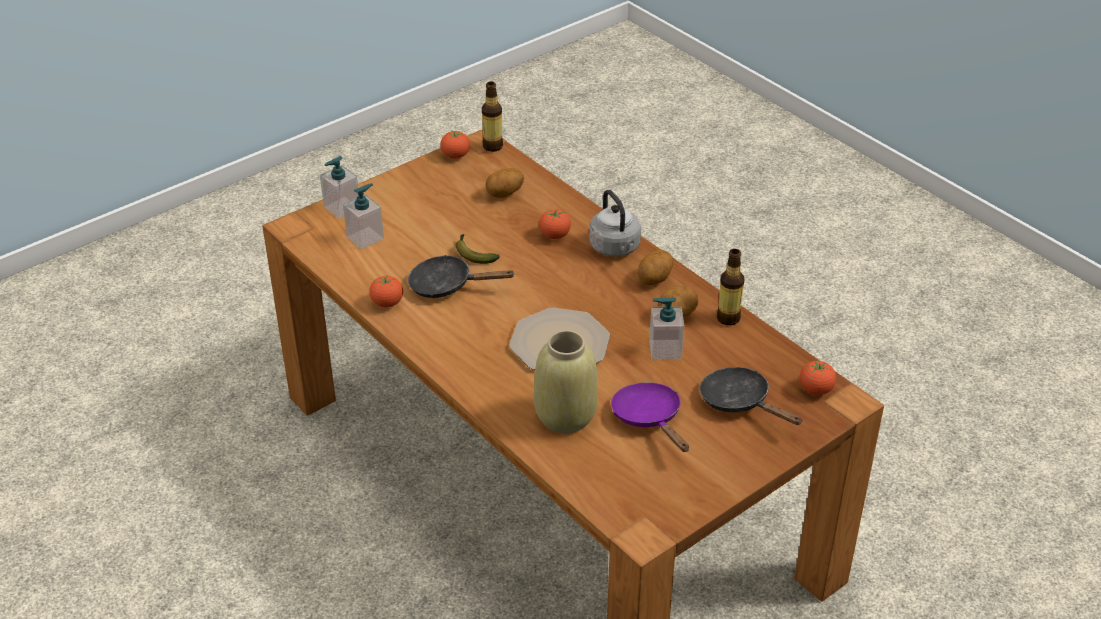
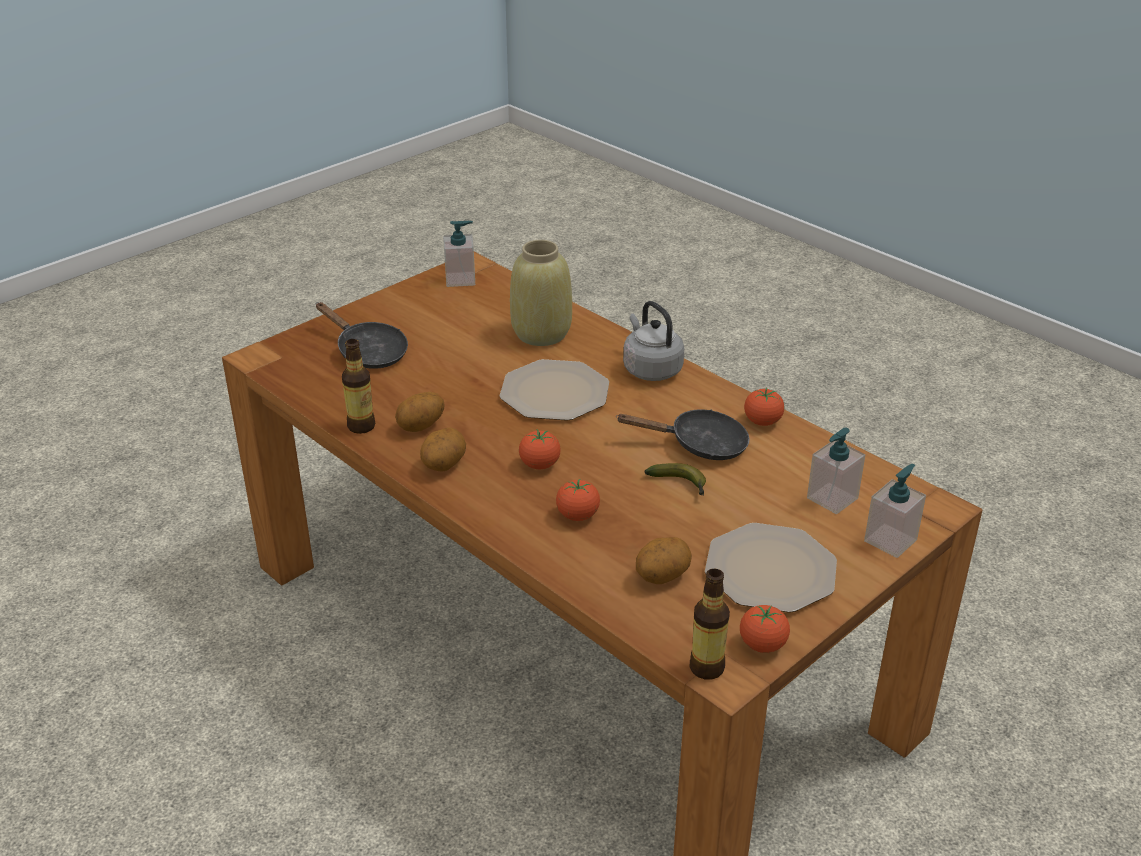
camera: 175 degrees right, 5 degrees down
(433, 194) = (769, 570): none -> plate
(616, 248) = (493, 502): grey kettle -> grey kettle (650, 369)
(649, 418) = (459, 336): purple frying pan -> none
(665, 350) = (439, 392): soap dispenser -> soap dispenser (460, 279)
(815, 390) = (286, 364): tomato -> tomato (539, 465)

